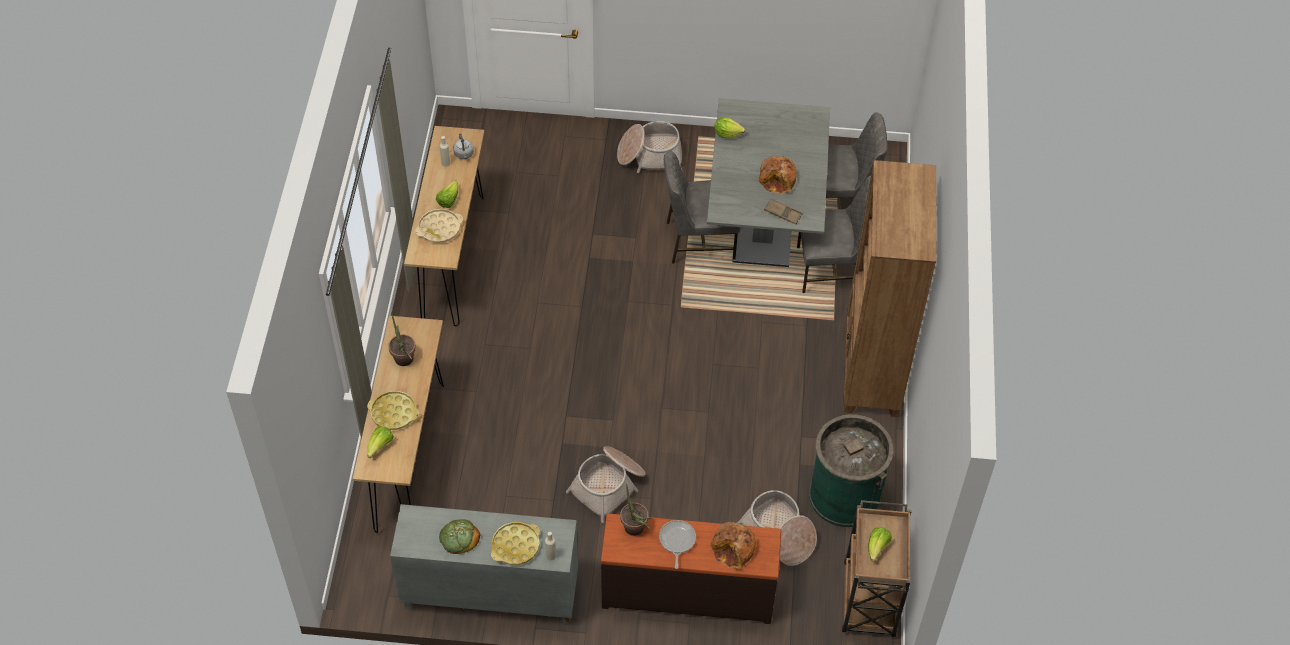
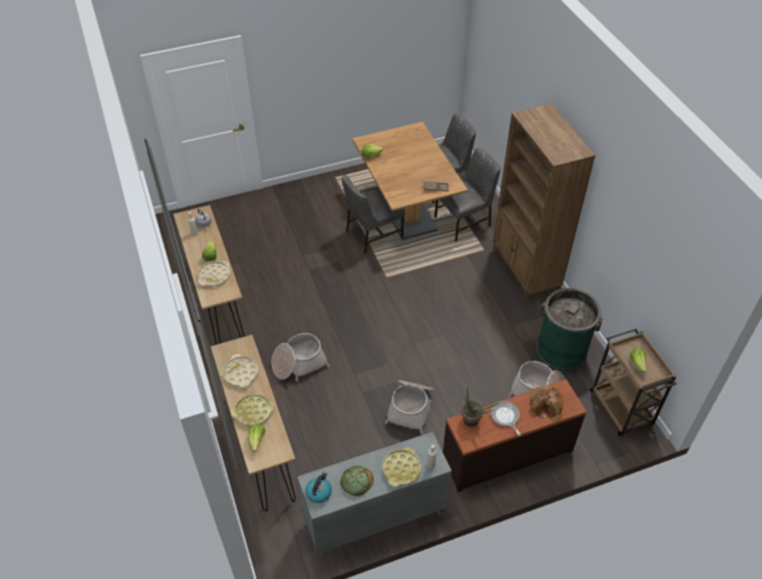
camera: 25 degrees left, 5 degrees down
(405, 362) = (241, 373): potted plant -> beige tray
(413, 531) = (319, 492): none -> kettle
(650, 156) = (311, 197): basket -> basket (299, 363)
(763, 225) = (406, 212): grey dining table -> brown dining table
(778, 179) = (419, 170): bread -> none

